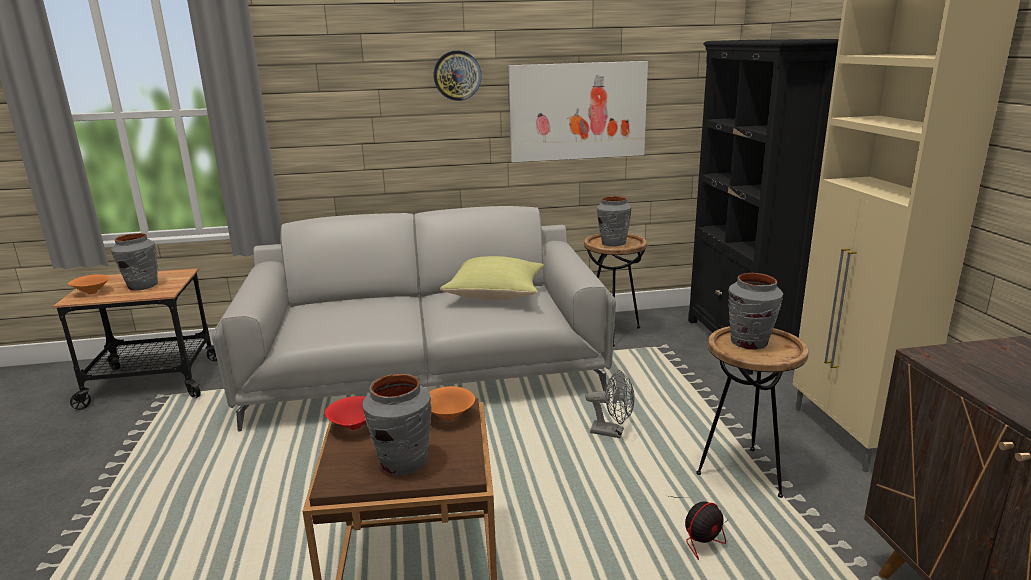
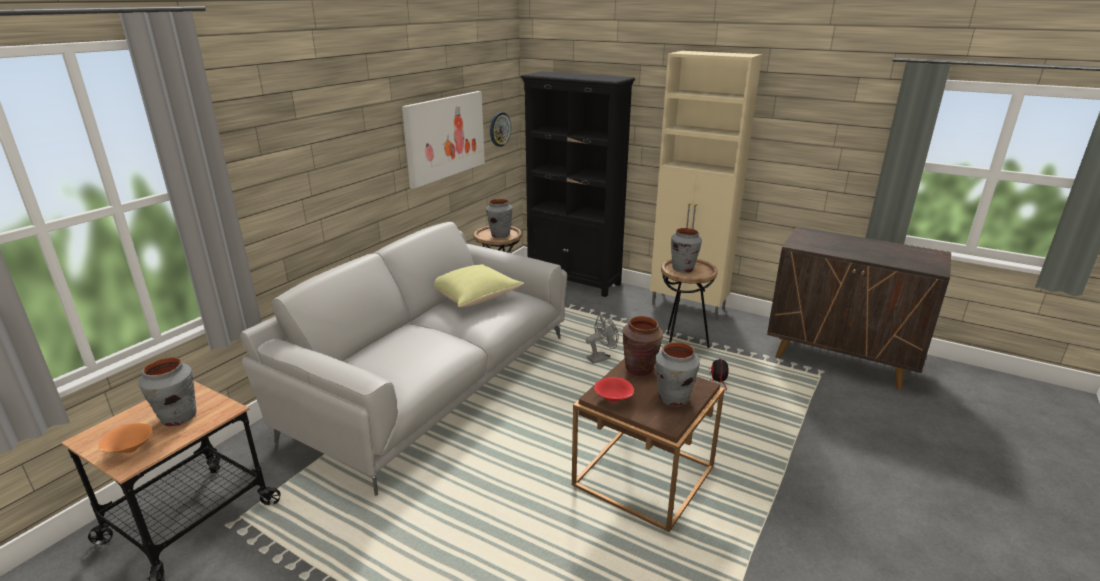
camera: 50 degrees left, 5 degrees up
(448, 416) = (639, 369): orange bowl -> brown vase
(457, 75) = (369, 120): wall clock -> wall clock (499, 129)

